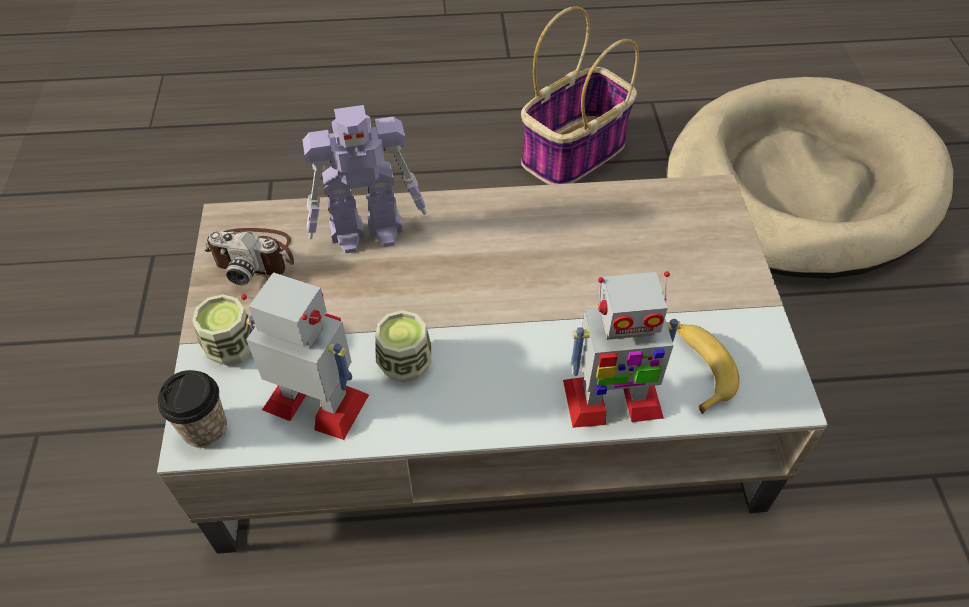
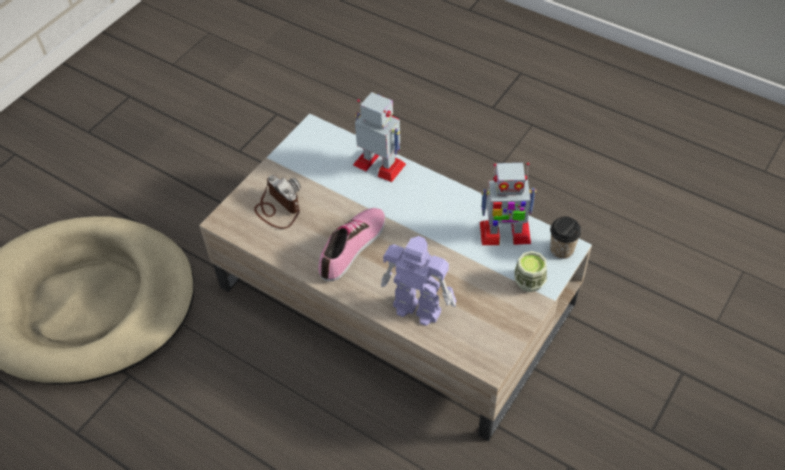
camera: 140 degrees left, 0 degrees up
(254, 256) = (488, 330): camera -> camera (278, 208)
(317, 402) = (504, 233): toy robot -> toy robot turned 60 degrees counterclockwise
(405, 364) = (453, 227): cup -> none
(518, 254) = (353, 247): none -> shoe
(573, 154) = (181, 423): basket -> none
(699, 369) = (332, 155): banana -> none

